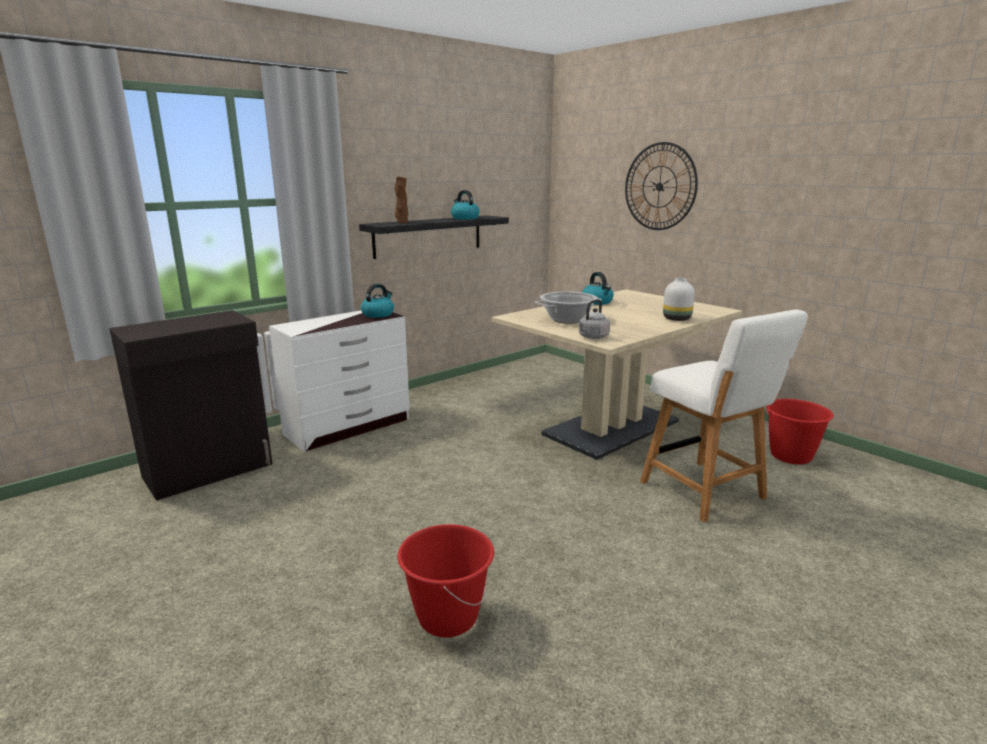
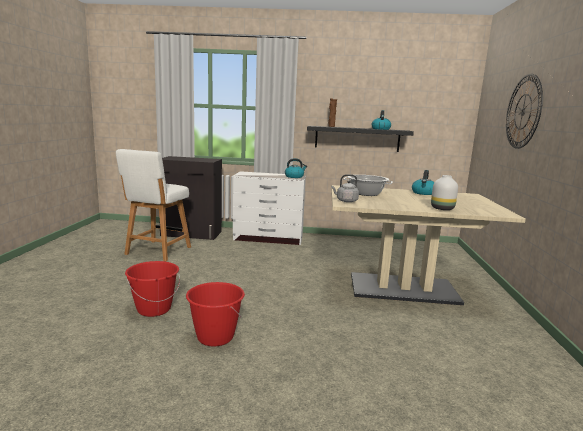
camera: 45 degrees right, 5 degrees down
(706, 492) = (383, 340): white chair -> white chair (156, 251)
(791, 456) = (513, 360): red bucket -> red bucket (215, 337)

